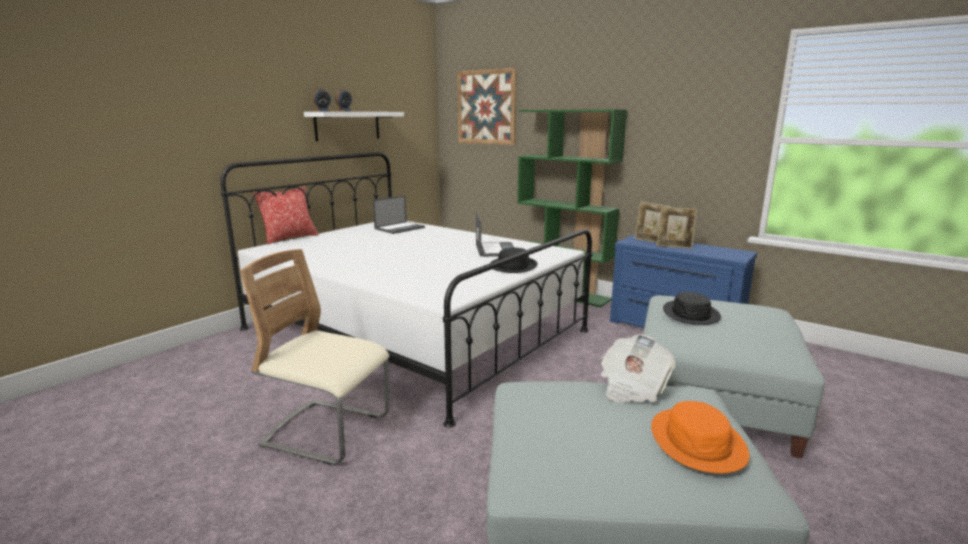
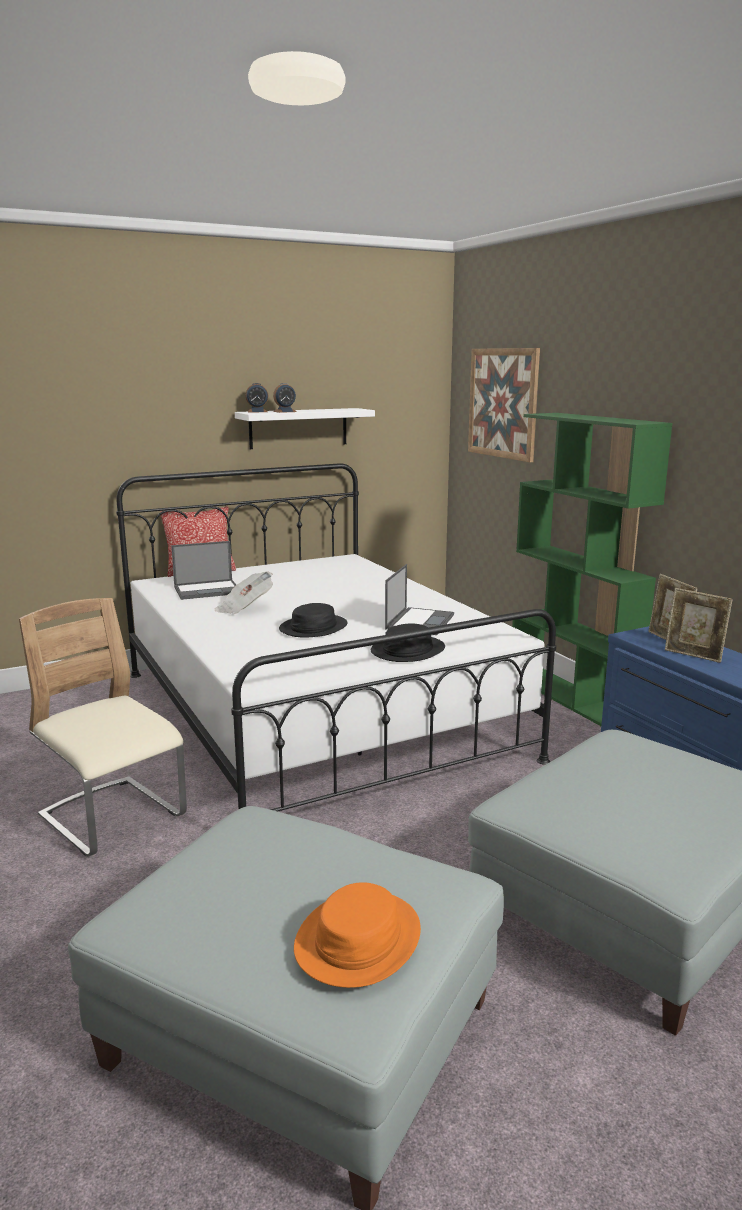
camera: 25 degrees right, 0 degrees up
(400, 228) = (343, 571): laptop -> laptop (208, 590)
(632, 387) = (377, 850): newspaper -> newspaper (244, 608)
(691, 314) = (610, 769): black hat -> black hat (313, 627)

